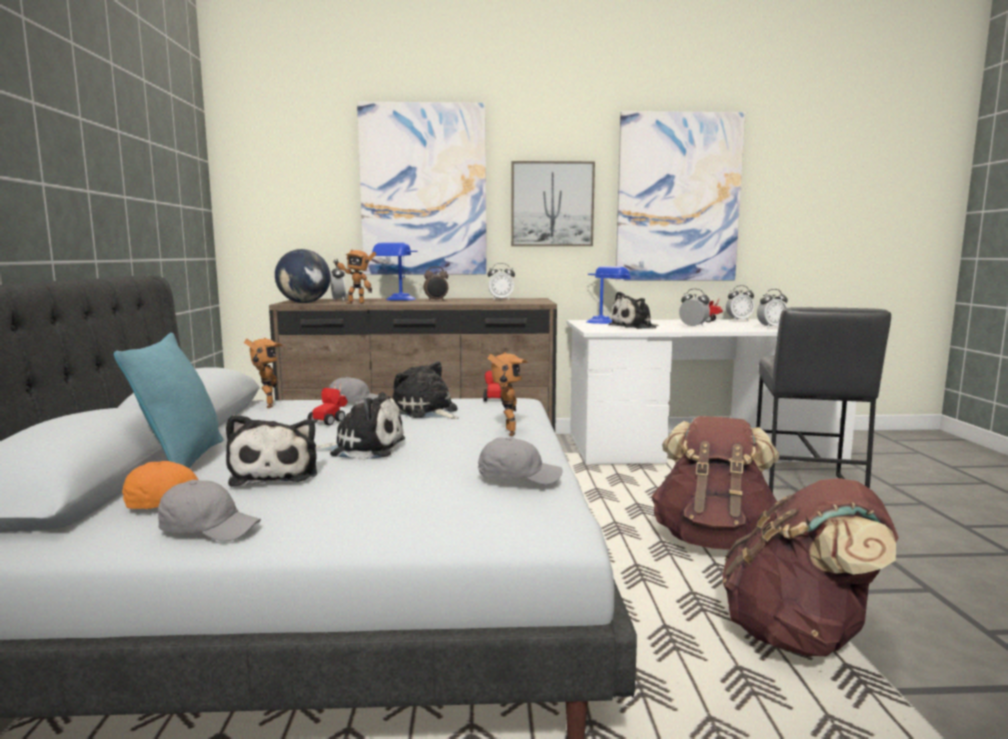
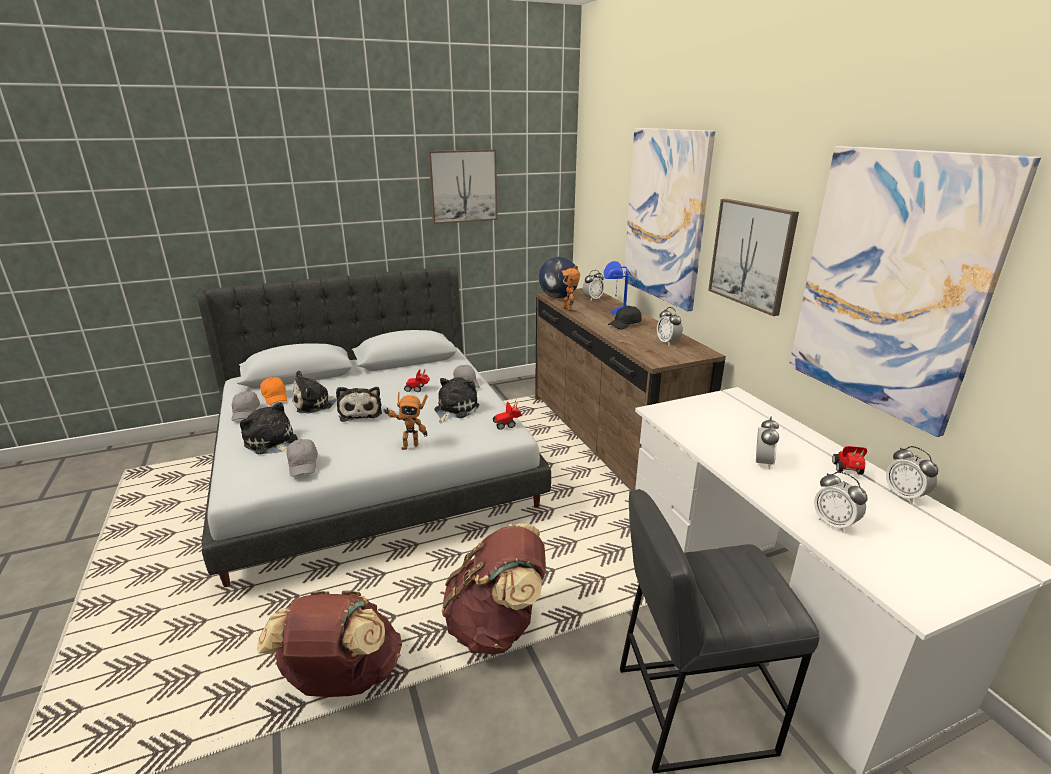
camera: 70 degrees right, 15 degrees up
(129, 149) = (463, 186): none -> picture
(183, 461) = (334, 380): turquoise pillow -> none
(266, 406) = (445, 364): toy robot -> none
(436, 300) = (625, 324): alarm clock -> black cap
(604, 321) = (747, 407): blue table lamp -> none
(635, 327) = (712, 428): plush toy -> plush toy (272, 443)

